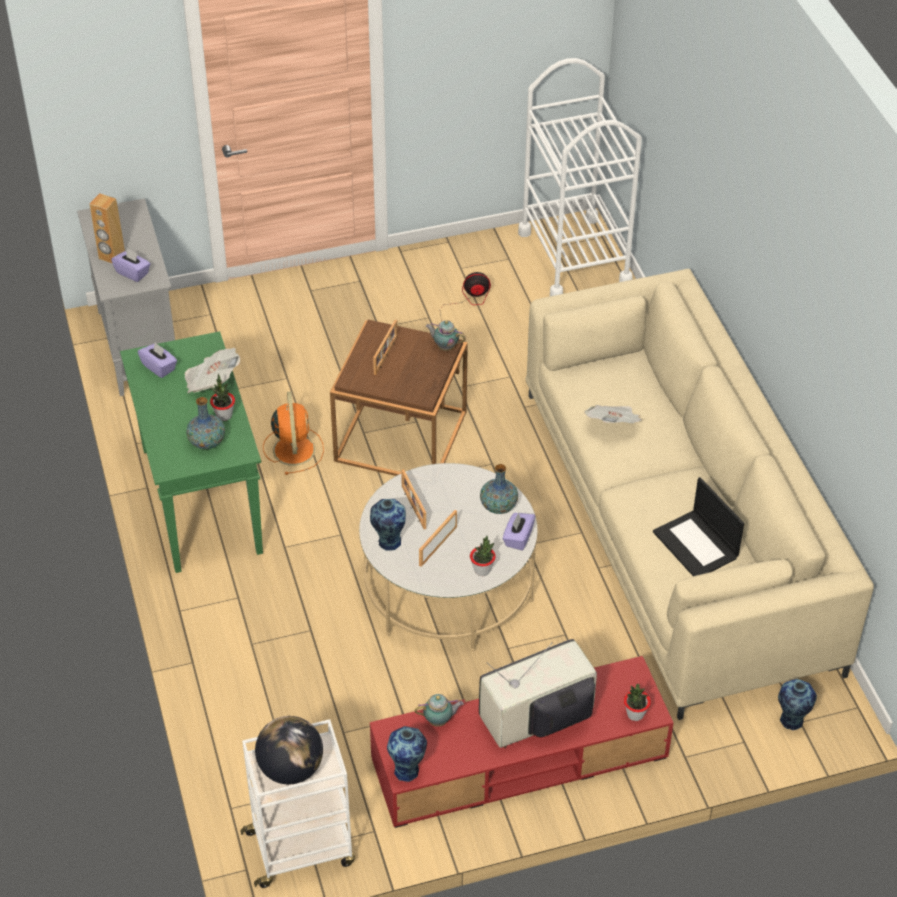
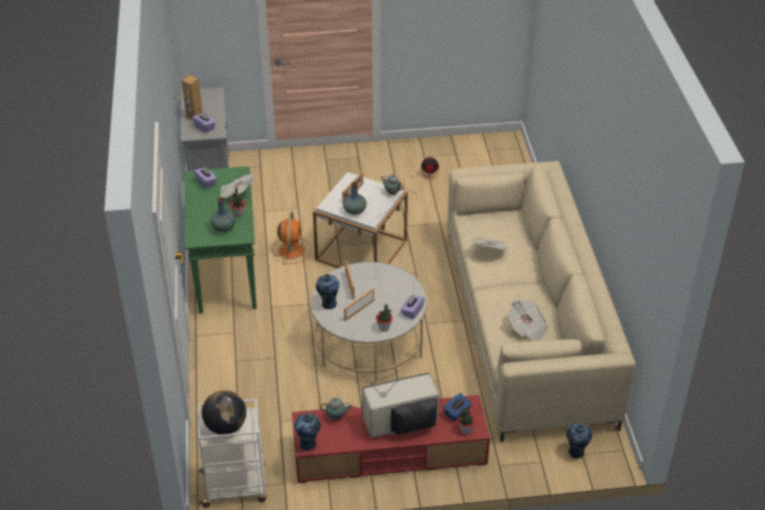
camera: 10 degrees right, 5 degrees down
(401, 436) = (361, 250): brown side table -> white side table
(498, 506) = (404, 291): vase -> vase (354, 211)
(574, 257) = (498, 157): white cart -> none
(616, 689) = (457, 413): none -> blue tissue box
(696, 545) = (527, 329): laptop -> newspaper

